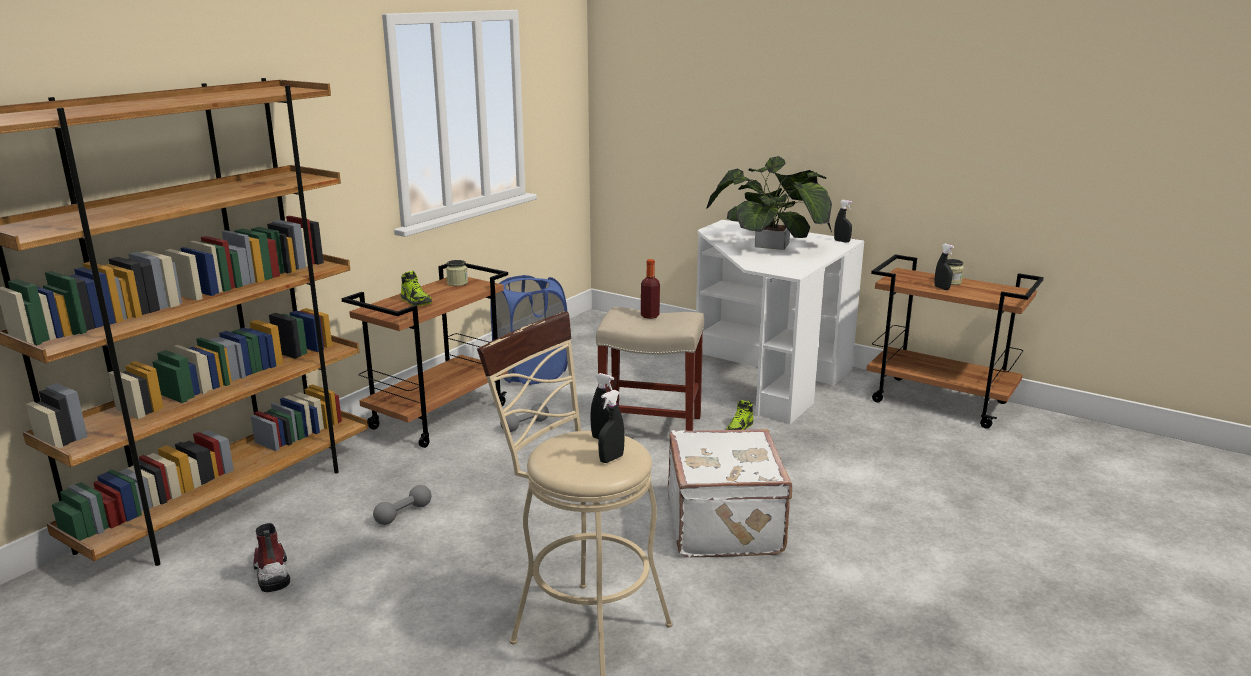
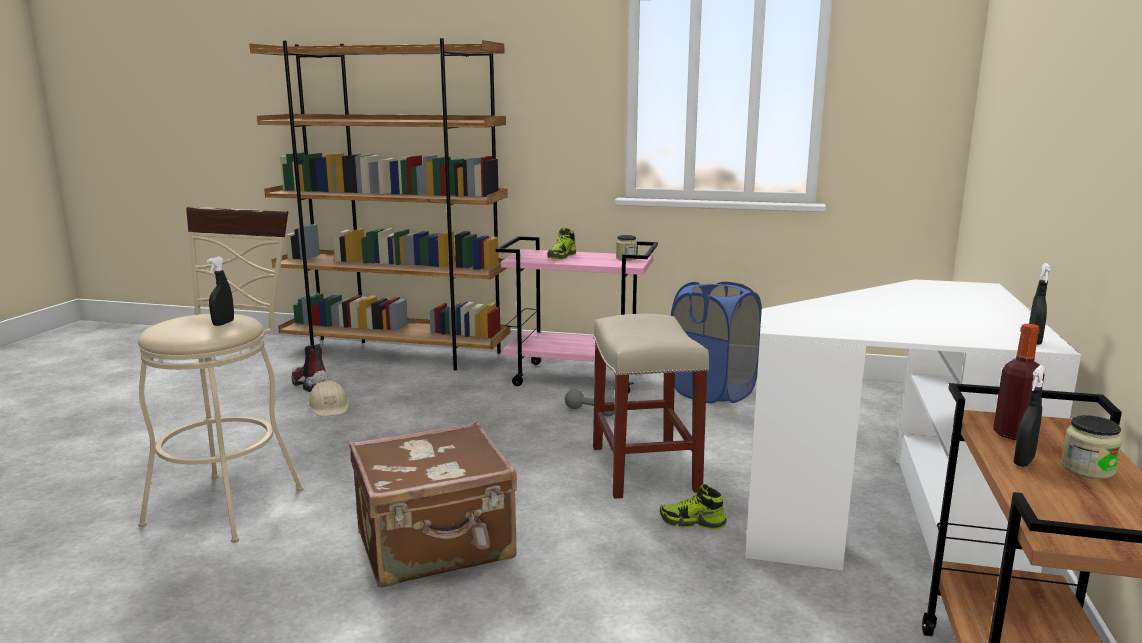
camera: 70 degrees right, 5 degrees down
(271, 571) = (309, 385): boot -> boot turned 90 degrees counterclockwise
(367, 560) = (329, 407): none -> beige hard hat
(403, 514) = (400, 403): grey dumbbell -> none
(439, 416) = (579, 378): brown cart -> pink cart
(611, 459) = (180, 329): black spray bottle -> none
(650, 316) = (654, 328): bottle -> bottle (1013, 434)
(726, 525) = (436, 546): white suitcase -> brown suitcase
(772, 244) = (916, 310): potted plant -> none

